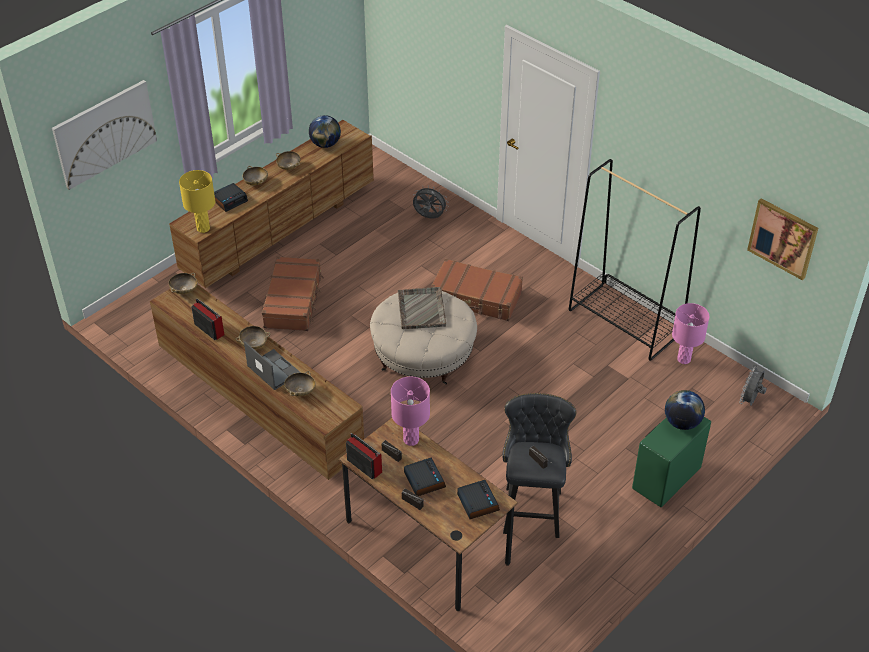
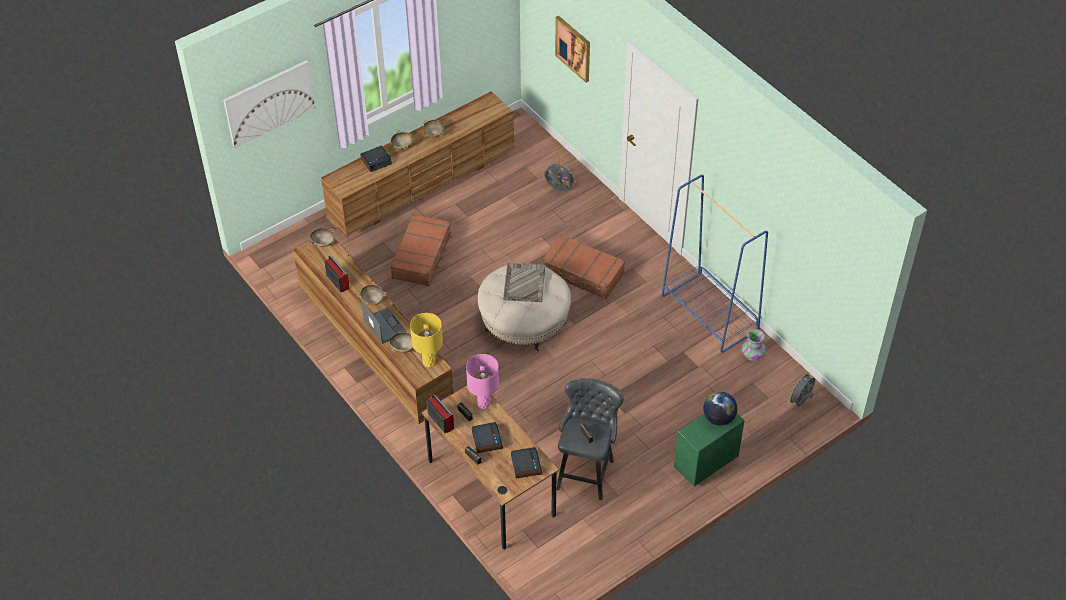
camera: 10 degrees right, 5 degrees up
(203, 228) = (349, 185): yellow table lamp -> yellow table lamp (429, 362)
(325, 144) = (470, 115): globe -> none
(625, 322) = (709, 313): black clothes rack -> blue clothes rack
(684, 359) = (752, 355): pink table lamp -> vase
(783, 238) = (831, 270): picture -> picture (573, 48)

